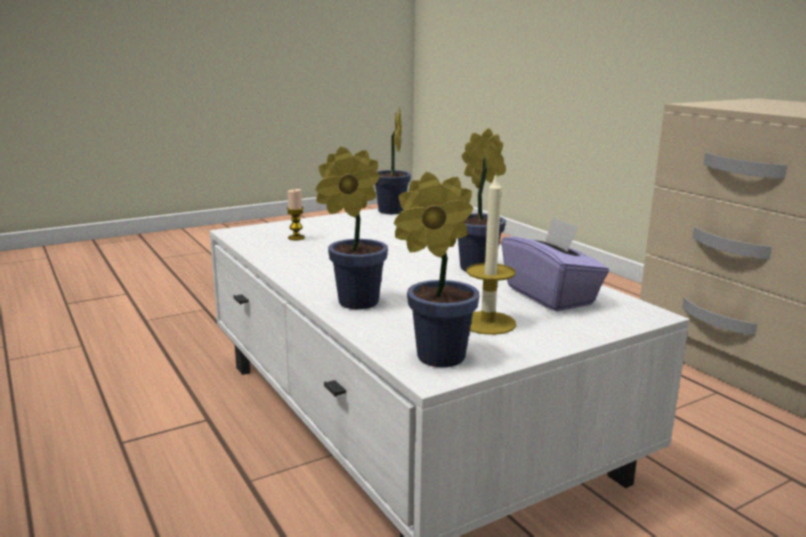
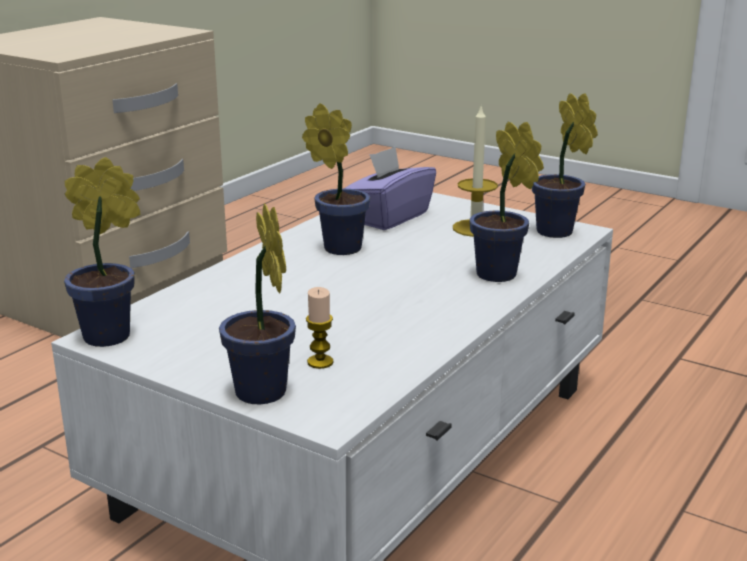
camera: 115 degrees left, 5 degrees up
(280, 225) = (262, 396): none -> potted plant

